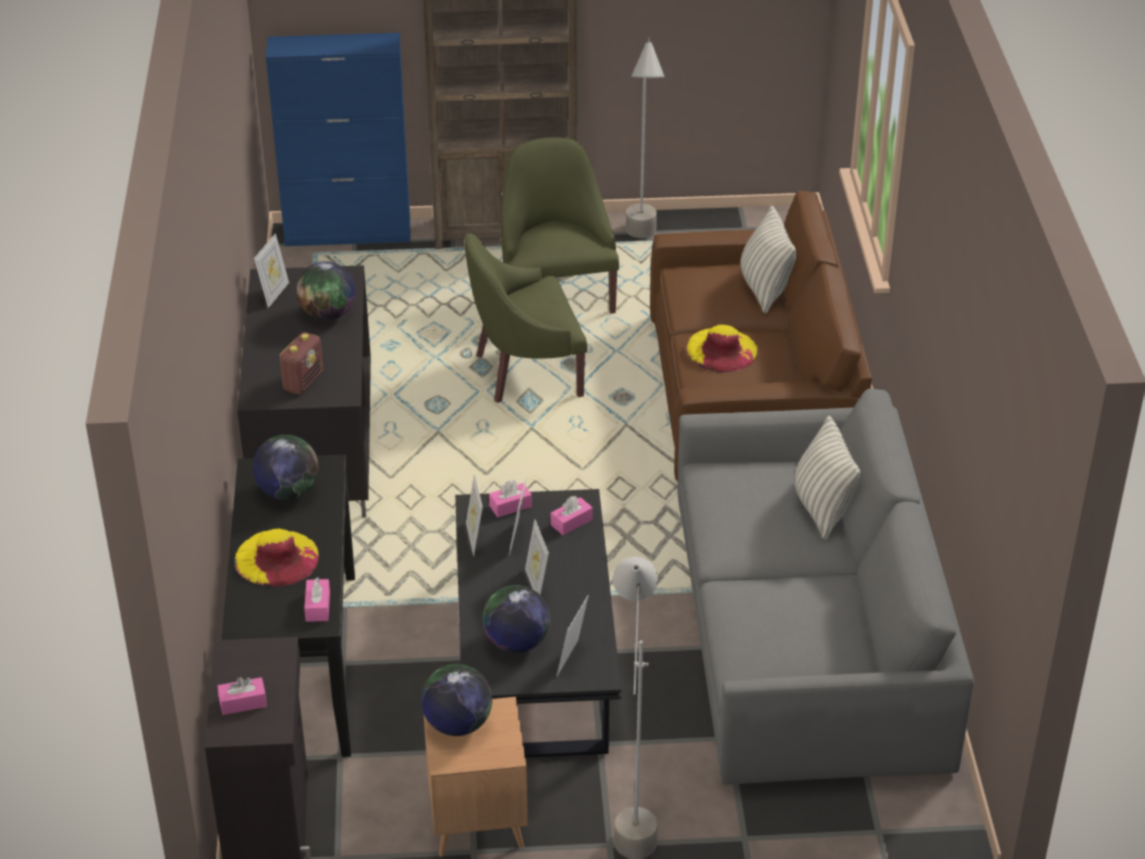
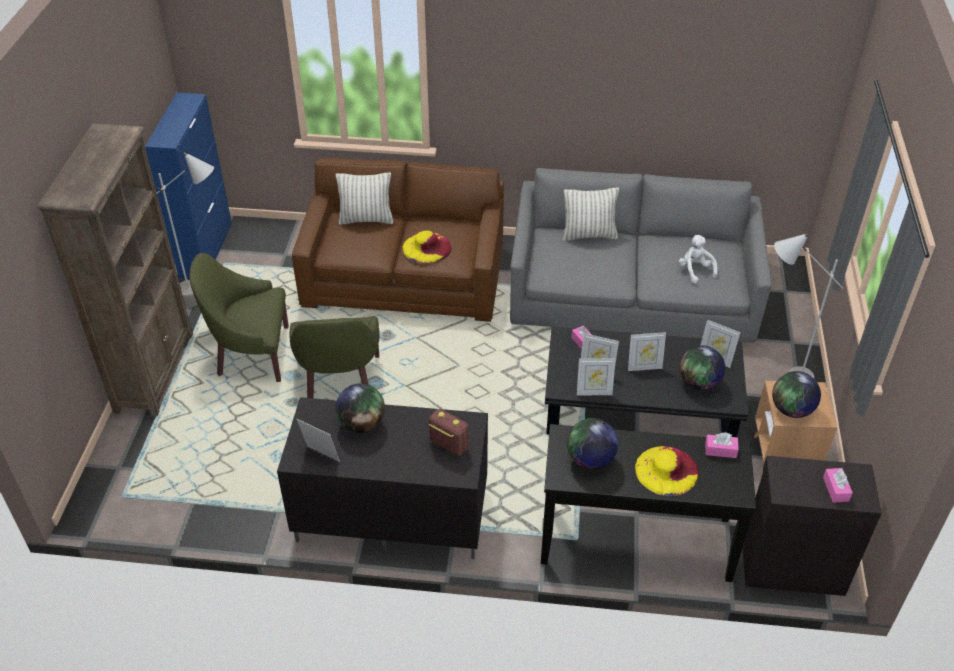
camera: 80 degrees left, 5 degrees up
(348, 233) = (103, 470): blue cabinet -> blue cabinet (206, 249)
(510, 506) = (562, 371): pink tissue box -> none
(778, 633) = (695, 270): none -> white plush toy

